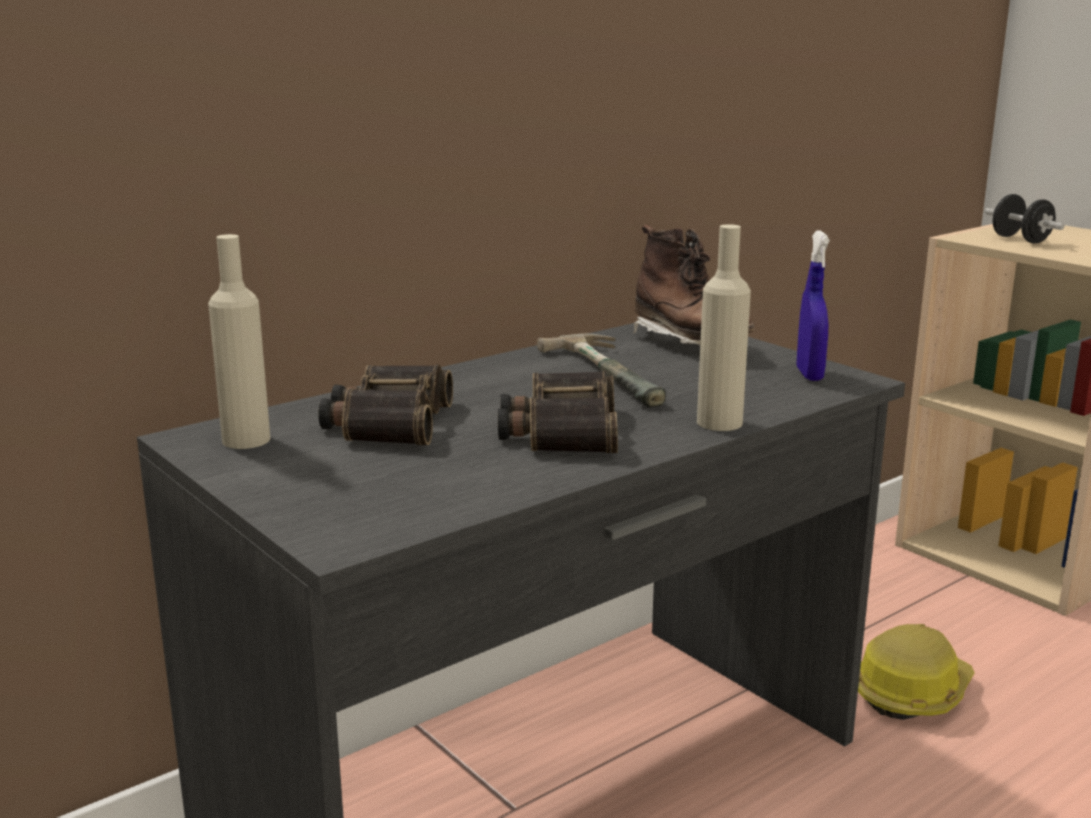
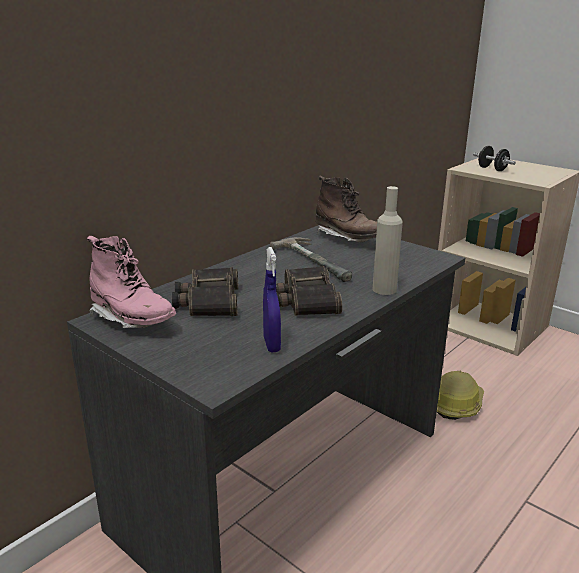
camera: 10 degrees left, 5 degrees up
(246, 440) = (132, 319): beige bottle -> pink boot
(809, 374) = (416, 255): blue spray bottle -> blue spray bottle (271, 344)

